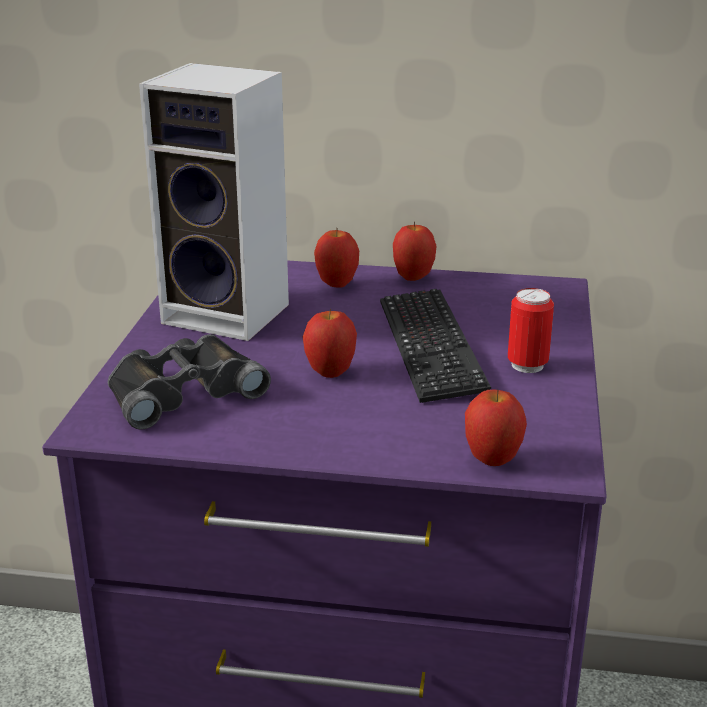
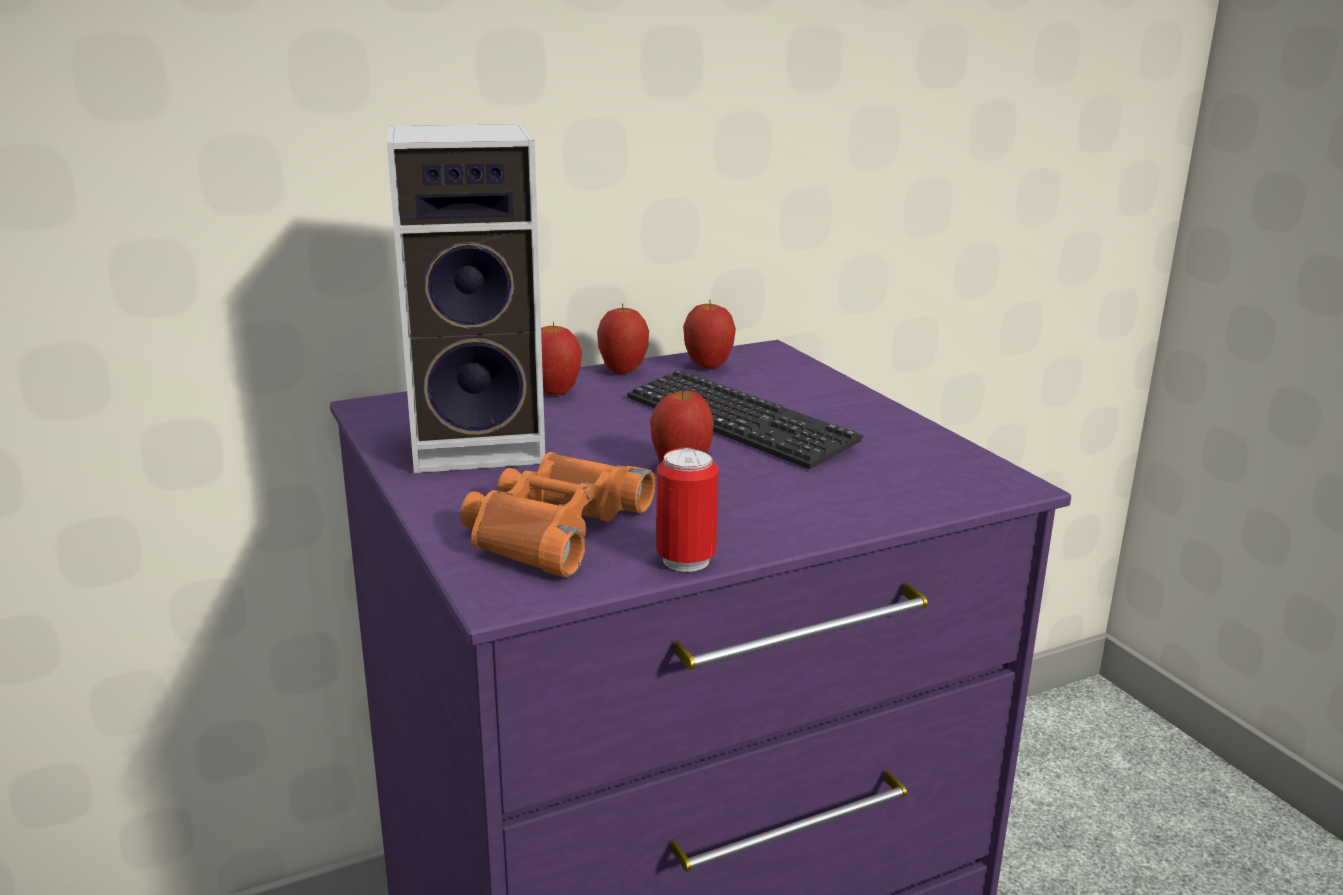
camera: 35 degrees left, 5 degrees down
(182, 391) = (552, 528): black binoculars -> orange binoculars
(492, 461) = (948, 496): apple -> apple (708, 366)
(527, 365) = (847, 415): can -> can (686, 560)

